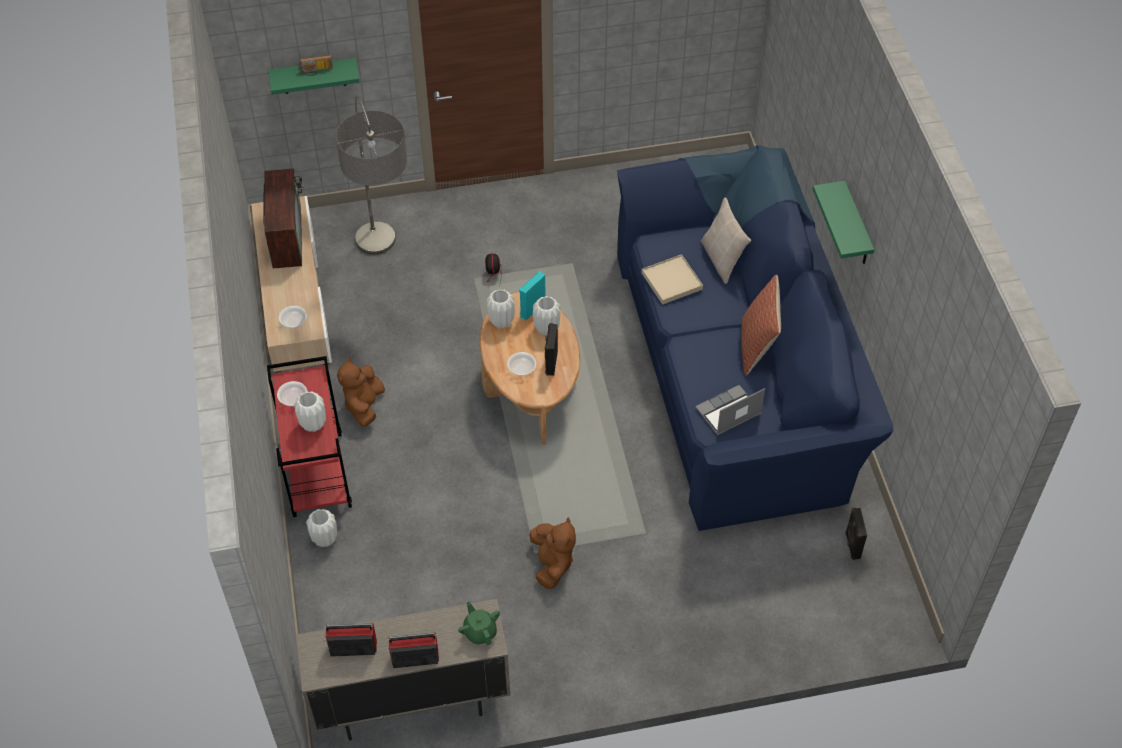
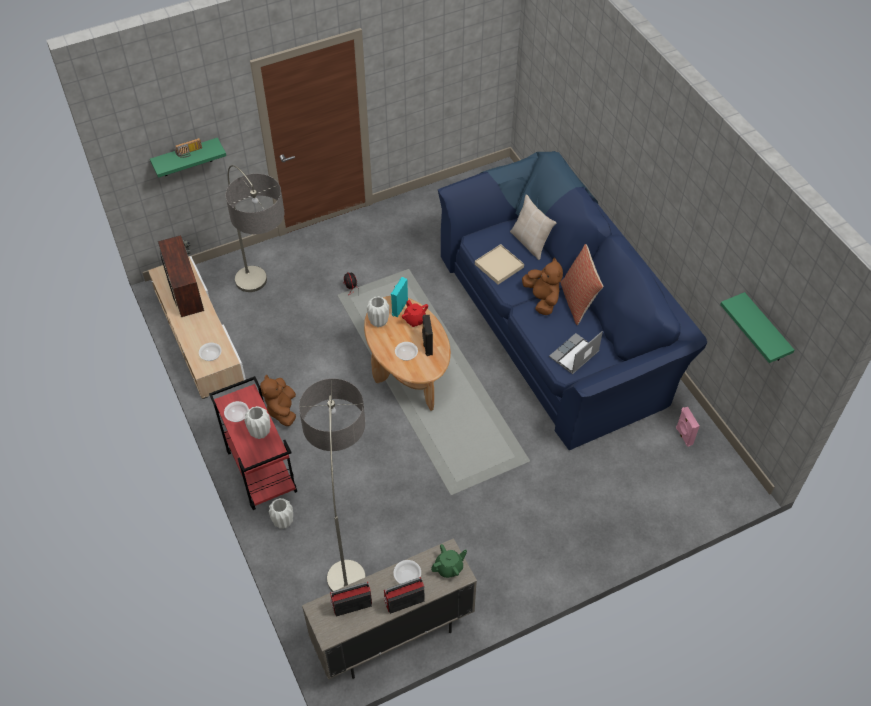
camera: 15 degrees left, 0 degrees up
(393, 574) = (346, 537): none -> floor lamp
(427, 630) = (407, 576): none -> bowl
(480, 632) = (449, 567): green teapot -> green teapot turned 105 degrees clockwise
(546, 328) = (415, 320): white vase -> red teapot
(552, 564) = (467, 500): brown plush toy -> brown plush toy (542, 299)
(852, 545) = (683, 436): black speaker -> pink speaker
(857, 226) = (642, 195): green shelf -> green shelf (765, 330)

